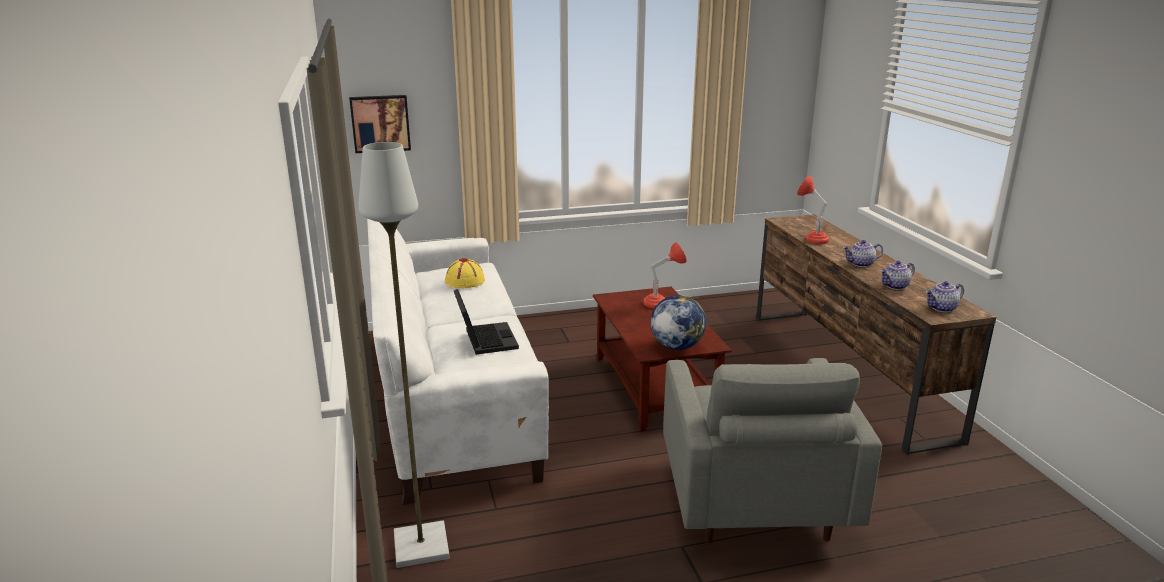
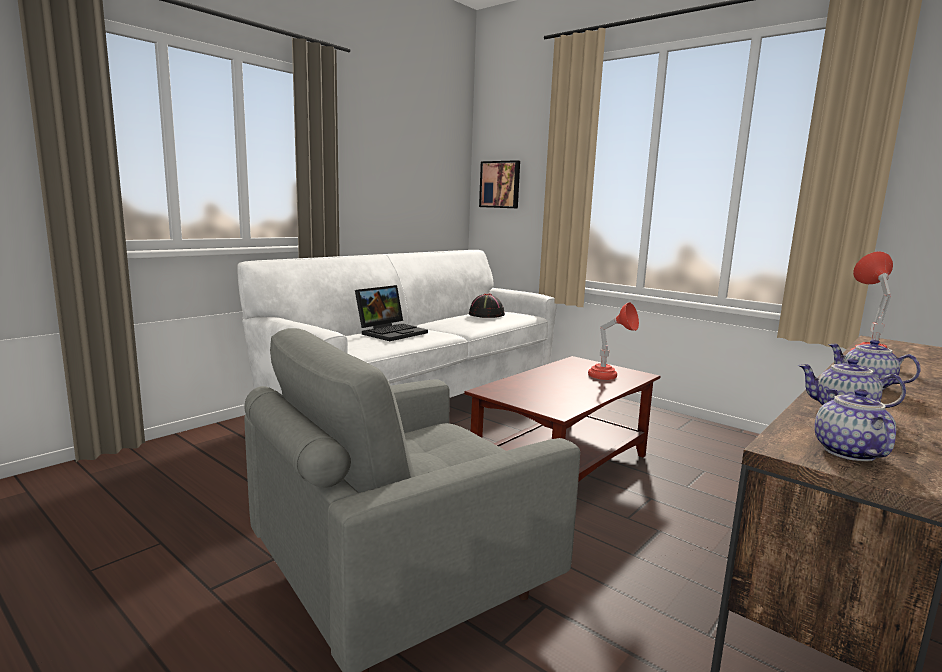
camera: 55 degrees right, 10 degrees down
(420, 545) = (209, 444): grey floor lamp -> none
(465, 281) = (486, 315): yellow hat -> black hat
(676, 347) = (522, 398): globe -> none
(942, 308) = (846, 452): teapot -> teapot turned 60 degrees clockwise

